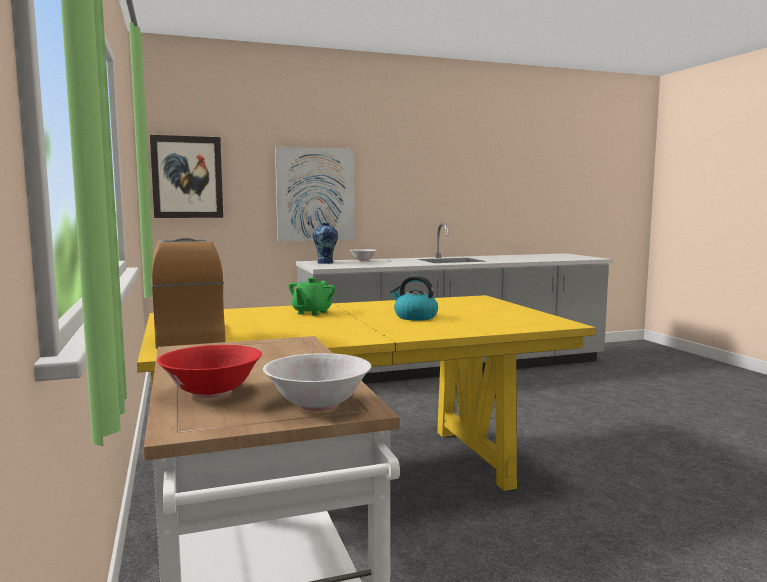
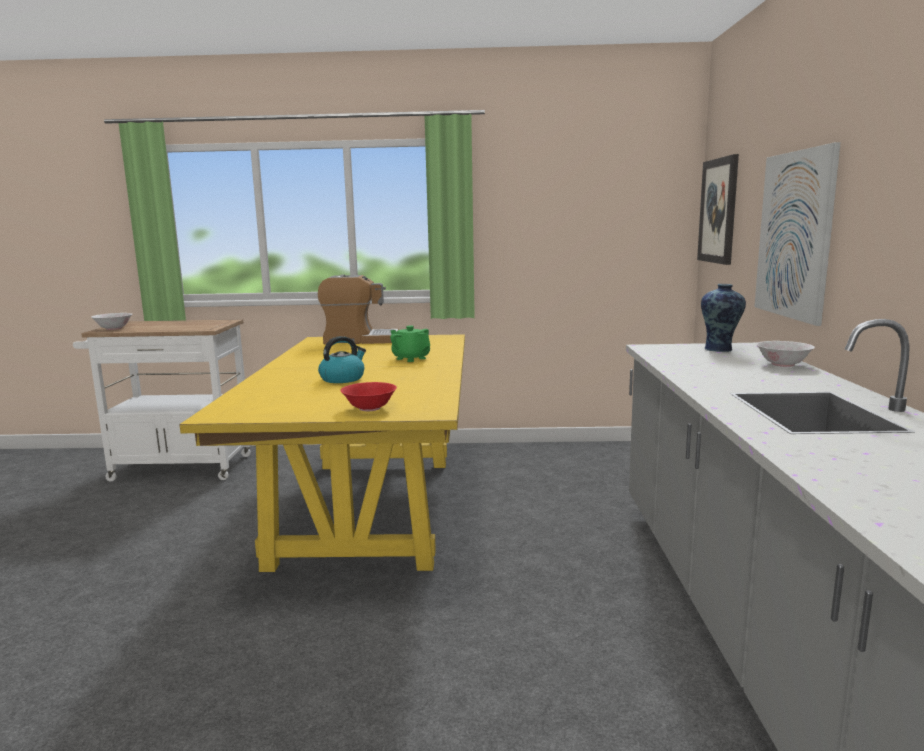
camera: 110 degrees right, 5 degrees up
(212, 392) = (155, 323): red bowl -> red bowl (369, 408)

